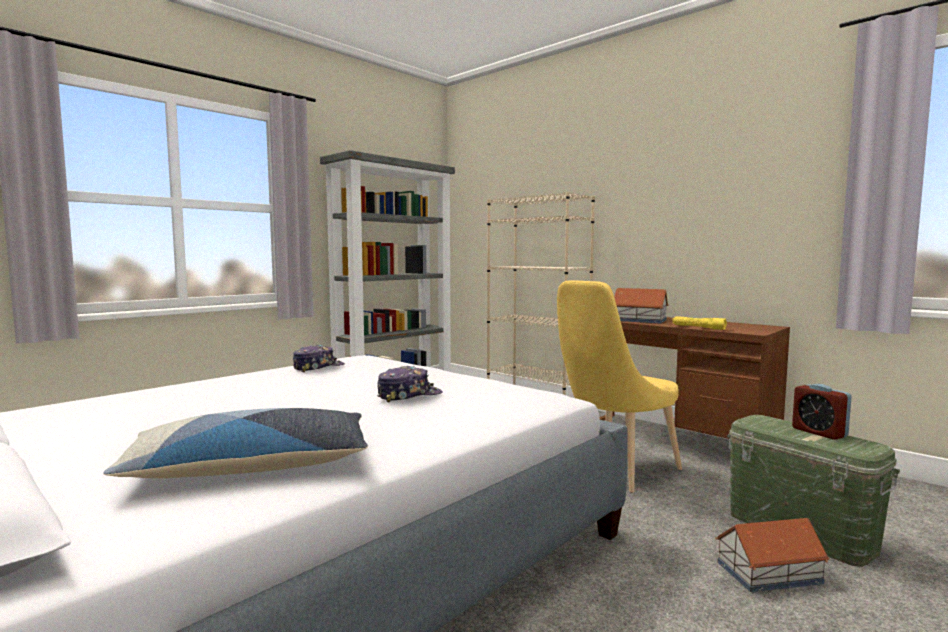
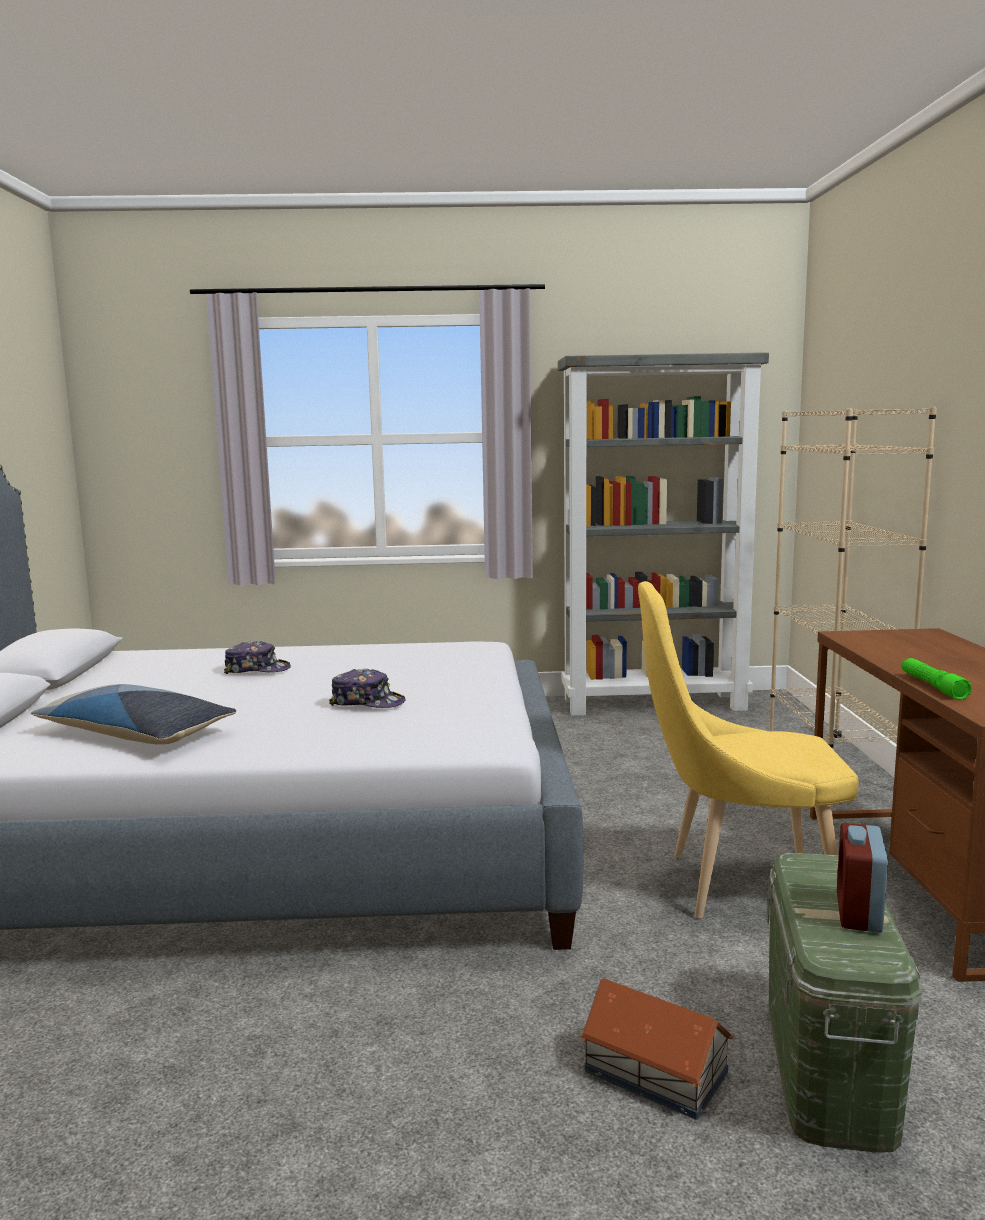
camera: 45 degrees right, 5 degrees up
(318, 367) = (406, 650): cap -> cap (257, 670)
(640, 320) = (903, 653): toy house -> none
(698, 327) = (933, 686): yellow flashlight -> green flashlight

